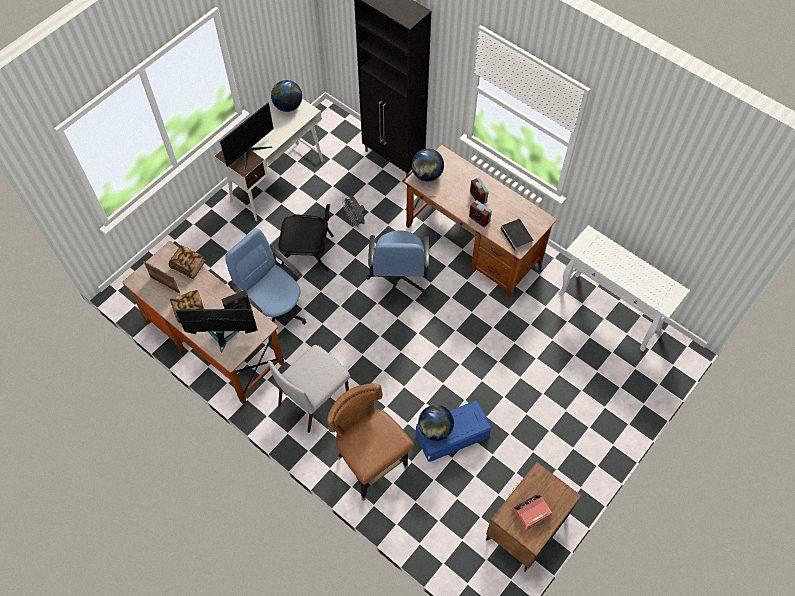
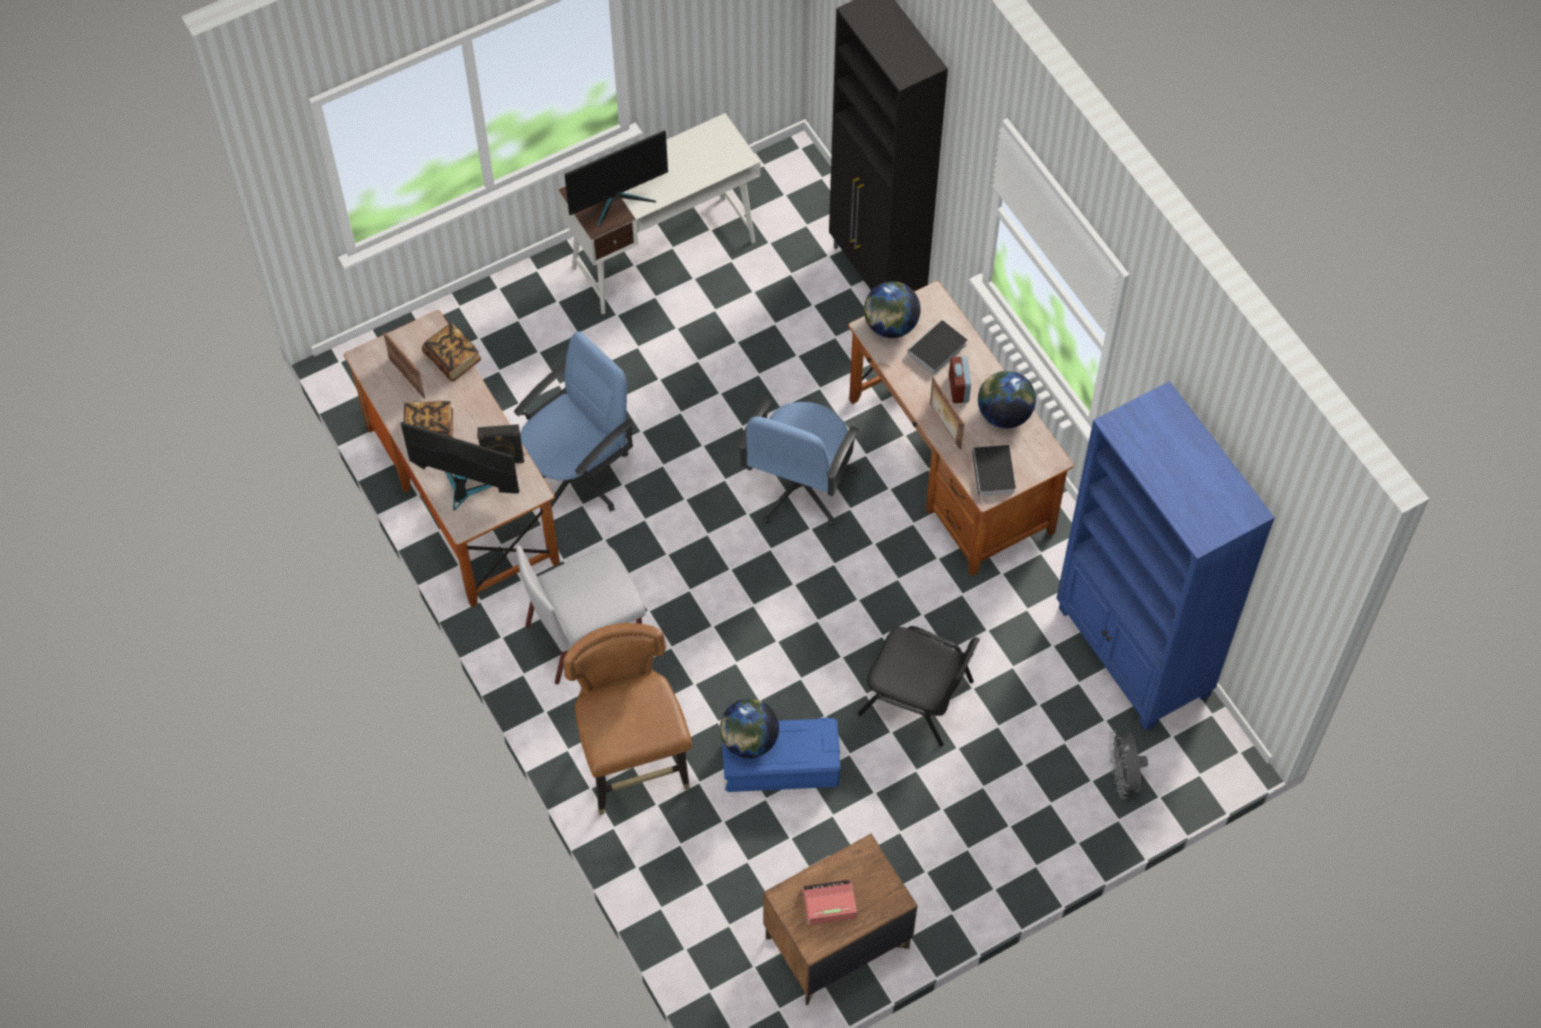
camera: 20 degrees right, 0 degrees up
(275, 311) = (577, 474): blue office chair -> blue office chair turned 75 degrees clockwise
(288, 106) = (709, 138): globe -> globe (1004, 414)
(308, 252) = (668, 393): black chair -> black chair (918, 697)
(355, 221) = (767, 365): grey fan -> grey fan (1123, 777)
(457, 181) = (936, 351): none -> book
(479, 219) = (944, 426): alarm clock -> picture frame
(610, 312) = (1133, 653): white console table -> blue bookcase

